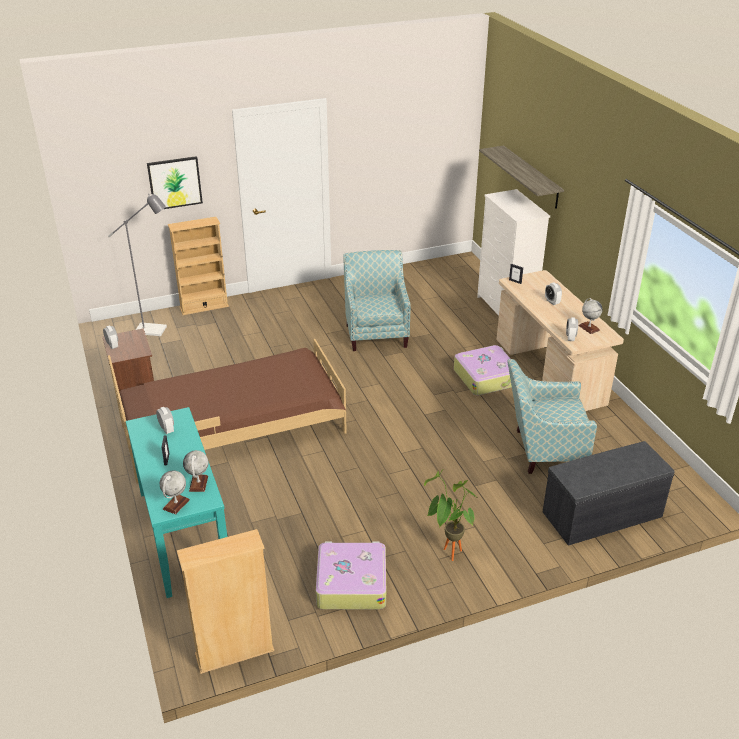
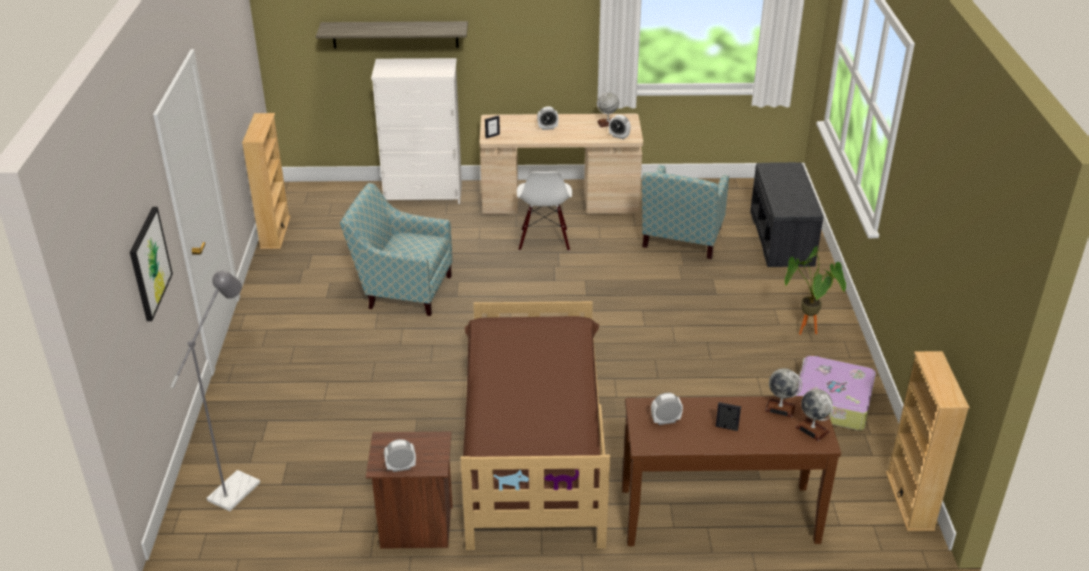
camera: 70 degrees left, 0 degrees up
(183, 534) = (719, 516): turquoise console table -> brown console table
(204, 307) = (214, 425): beige bookcase -> beige bookcase (275, 232)
(486, 377) = (544, 240): suitcase -> white chair

